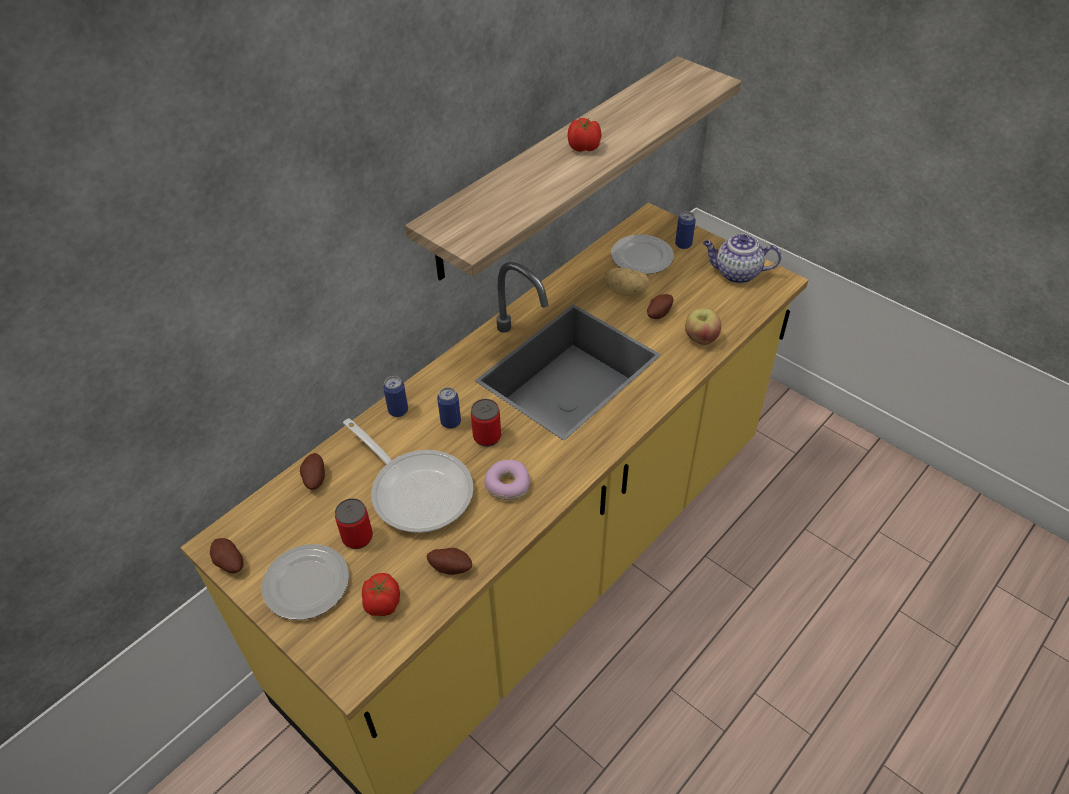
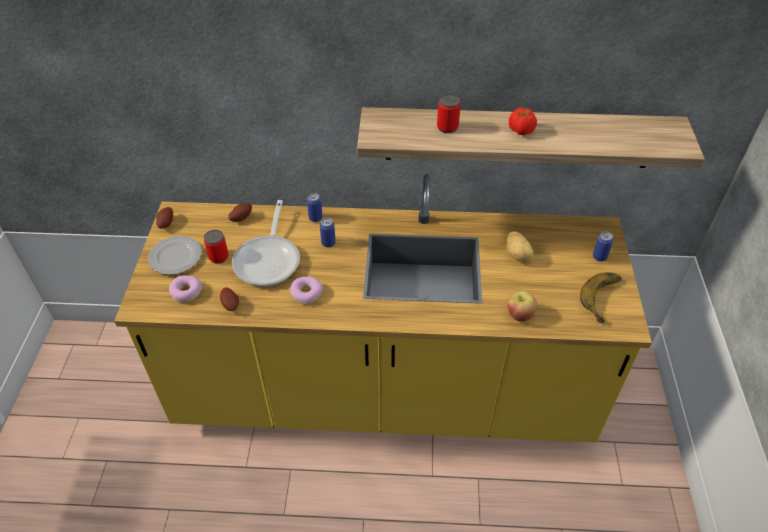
camera: 50 degrees right, 0 degrees up
(382, 604) = (186, 292): tomato -> donut
(487, 437) = (332, 264): can -> can (447, 127)
(641, 258) = (559, 244): plate -> none
(658, 313) = (517, 281): potato -> none
(736, 273) = (606, 299): teapot -> banana

